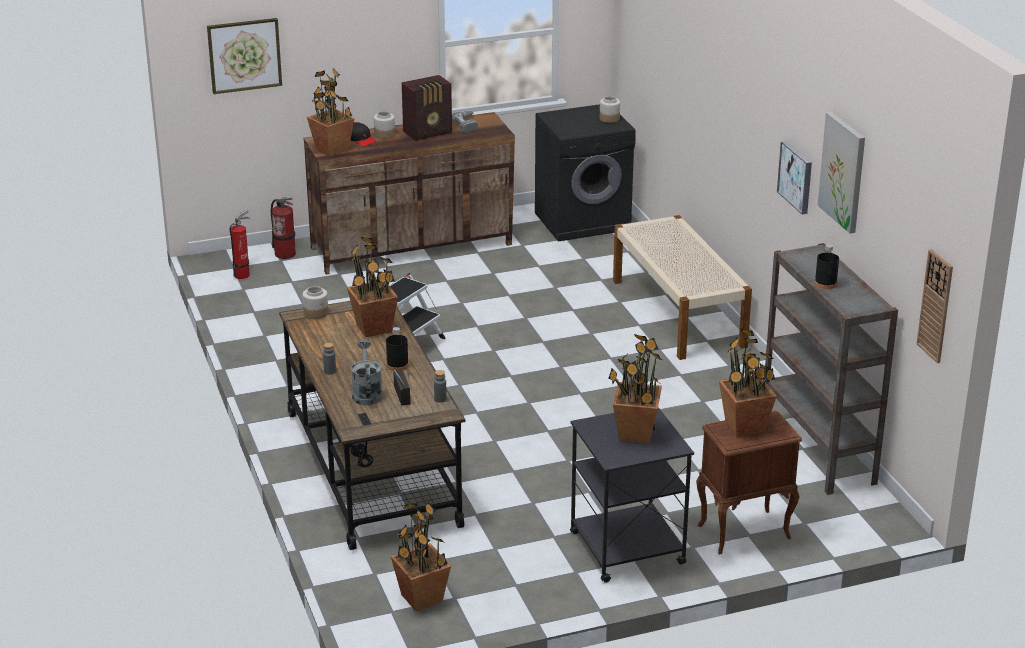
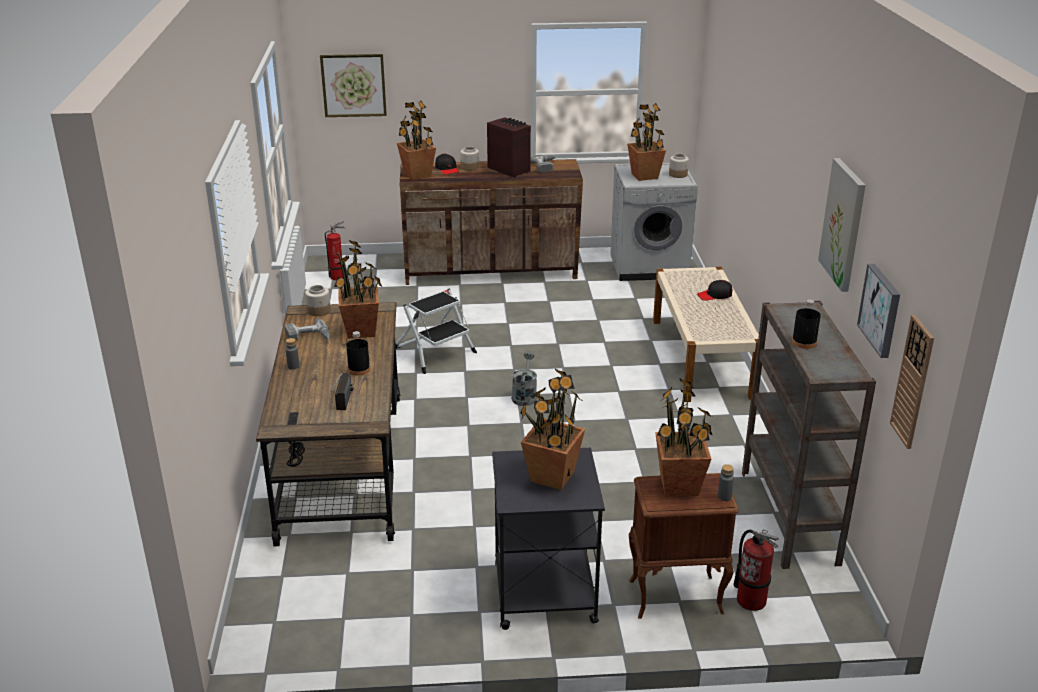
camera: 15 degrees right, 0 degrees up
(285, 254) = (382, 264): fire extinguisher -> fire extinguisher (751, 600)
(324, 341) = (308, 337): none -> power drill
(366, 393) = (312, 392): grey watering can -> grey watering can (524, 395)
(421, 598) = (310, 612): potted plant -> potted plant (644, 176)
(429, 132) = (508, 169): radio -> radio turned 120 degrees counterclockwise
(440, 399) = (377, 409): grey bottle -> grey bottle (724, 496)
(583, 222) = (649, 267): black washing machine -> white washing machine
(686, 247) = (715, 295): none -> black cap
(796, 176) = (806, 230): picture -> picture (881, 310)

